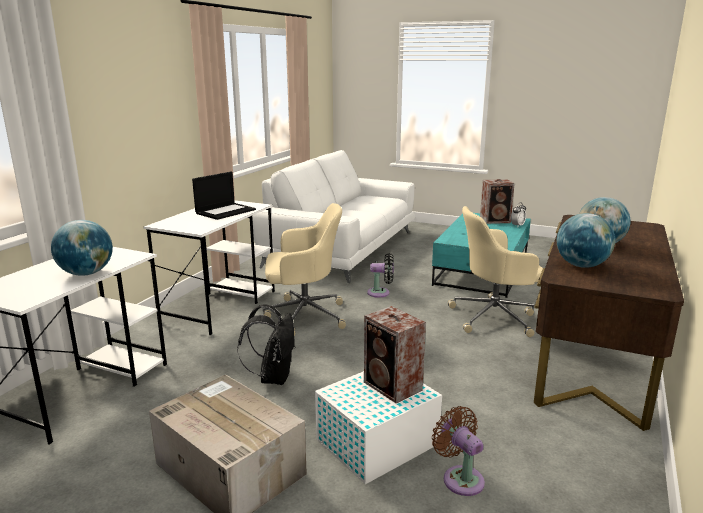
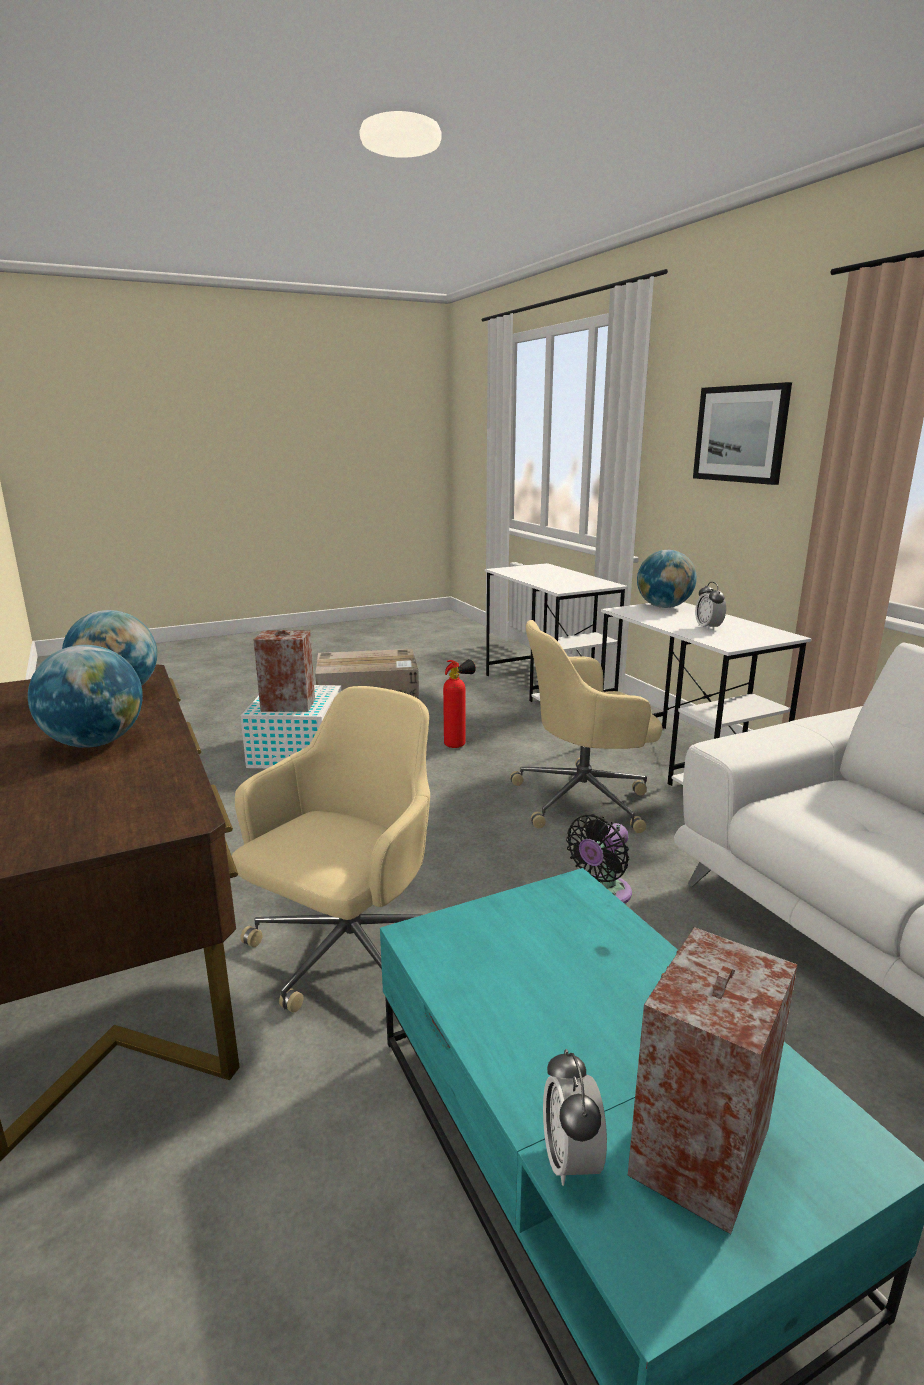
camera: 130 degrees right, 0 degrees up
(87, 273) = (536, 579): globe -> globe (664, 607)
(129, 96) = (740, 434): none -> picture
(225, 211) = (708, 628): laptop -> alarm clock
(273, 377) = (458, 744): black backpack -> fire extinguisher
(303, 316) = (584, 799): beige office chair -> beige office chair turned 45 degrees clockwise
(460, 478) = (208, 760): brown fan -> none

